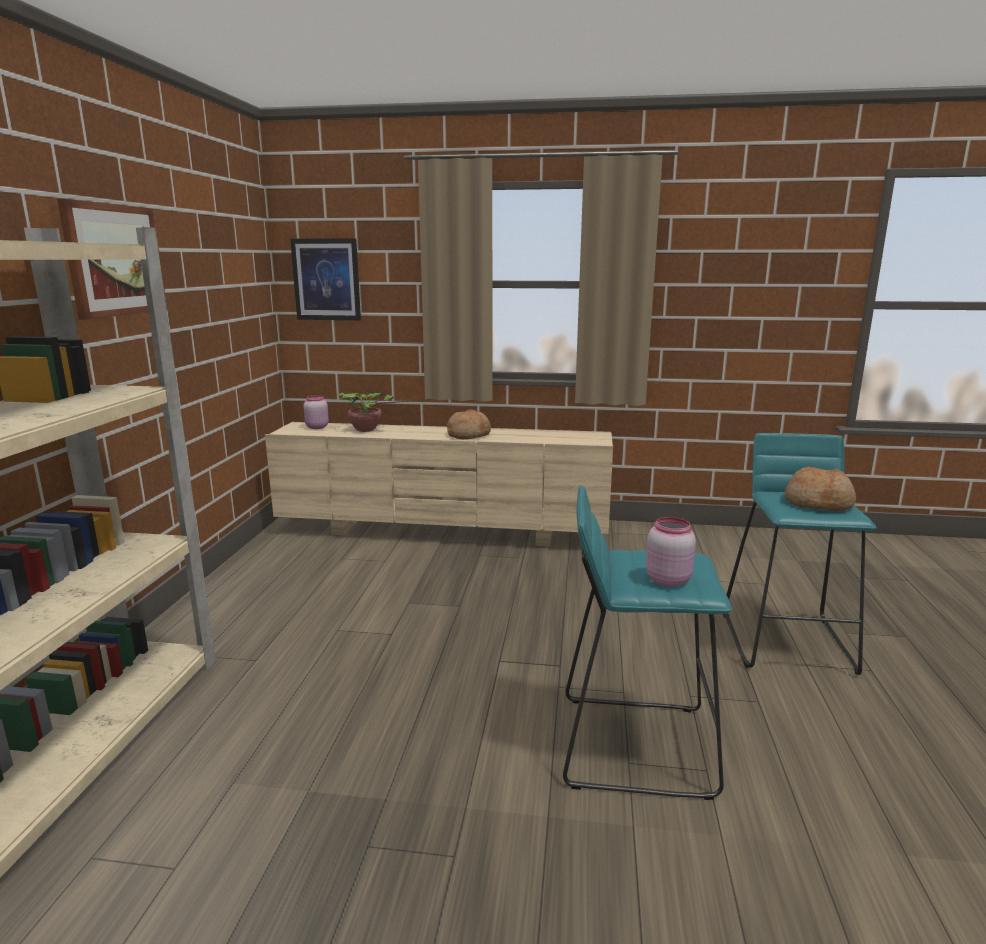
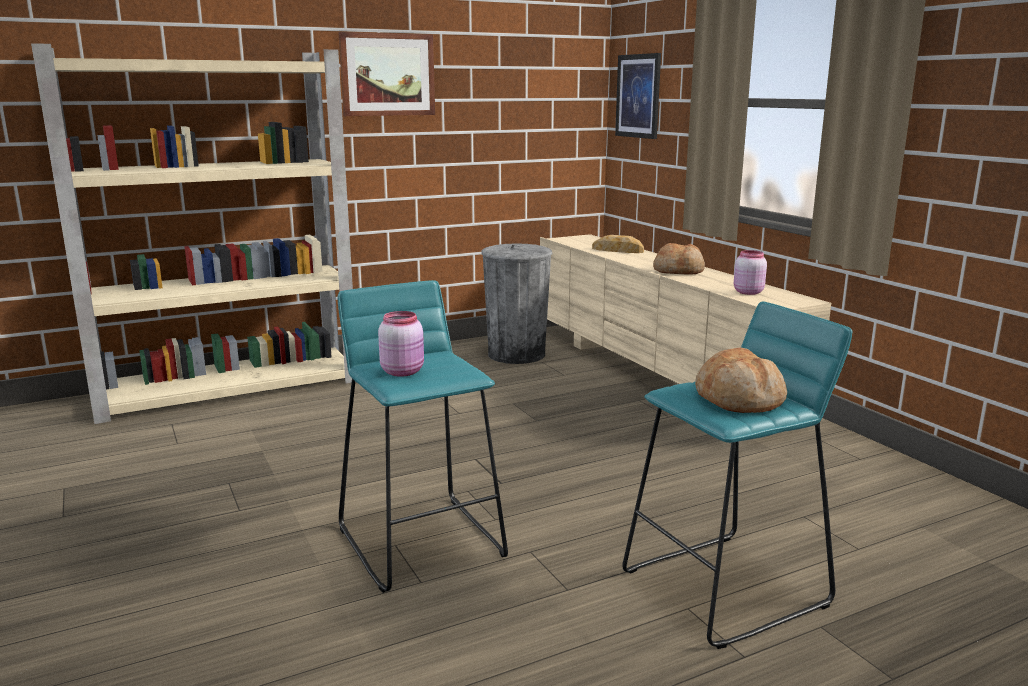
camera: 55 degrees right, 0 degrees up
(304, 561) = (516, 354): none -> grey trash can
(316, 427) = (590, 241): pink jar -> pink jar (747, 292)
(368, 430) = (617, 250): potted plant -> bread

